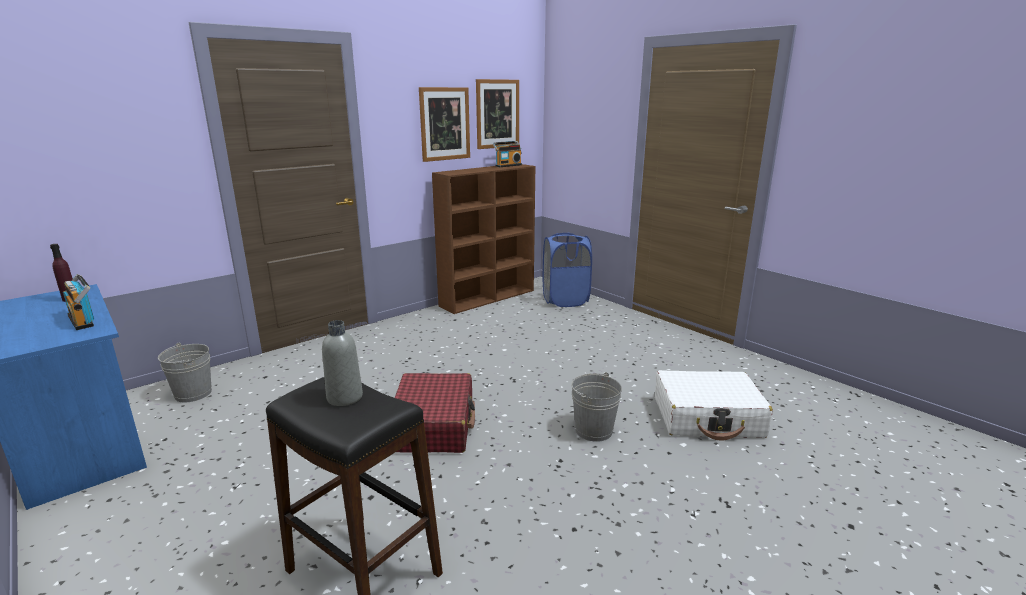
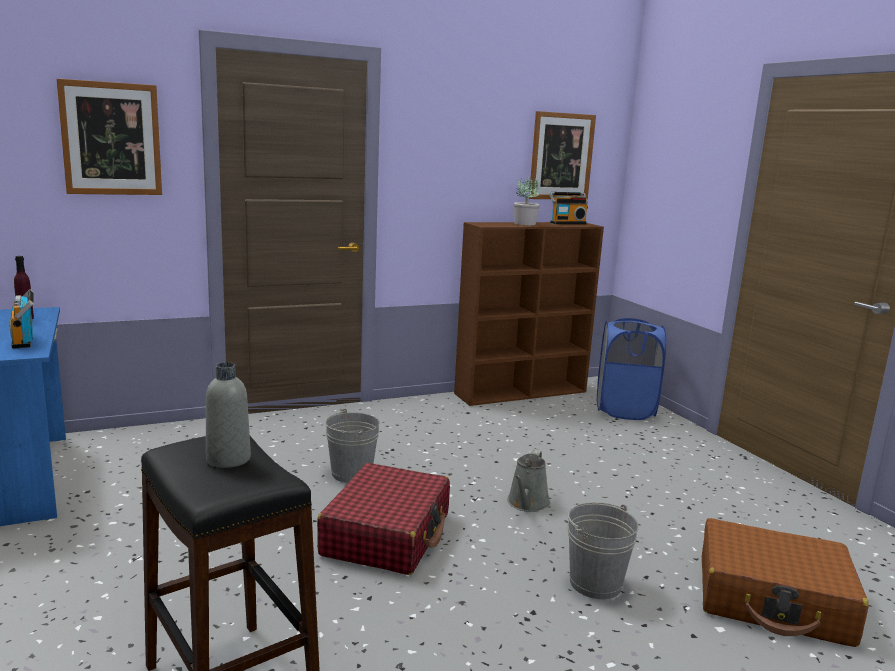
camera: 15 degrees right, 5 degrees down
(193, 393) = (137, 448): grey bucket -> grey bucket (351, 473)
(445, 124) = (488, 164): picture -> picture (111, 139)
(478, 169) = (525, 224): none -> potted plant
(525, 382) = (527, 504): none -> grey watering can
(708, 417) = (773, 600): white suitcase -> brown suitcase

